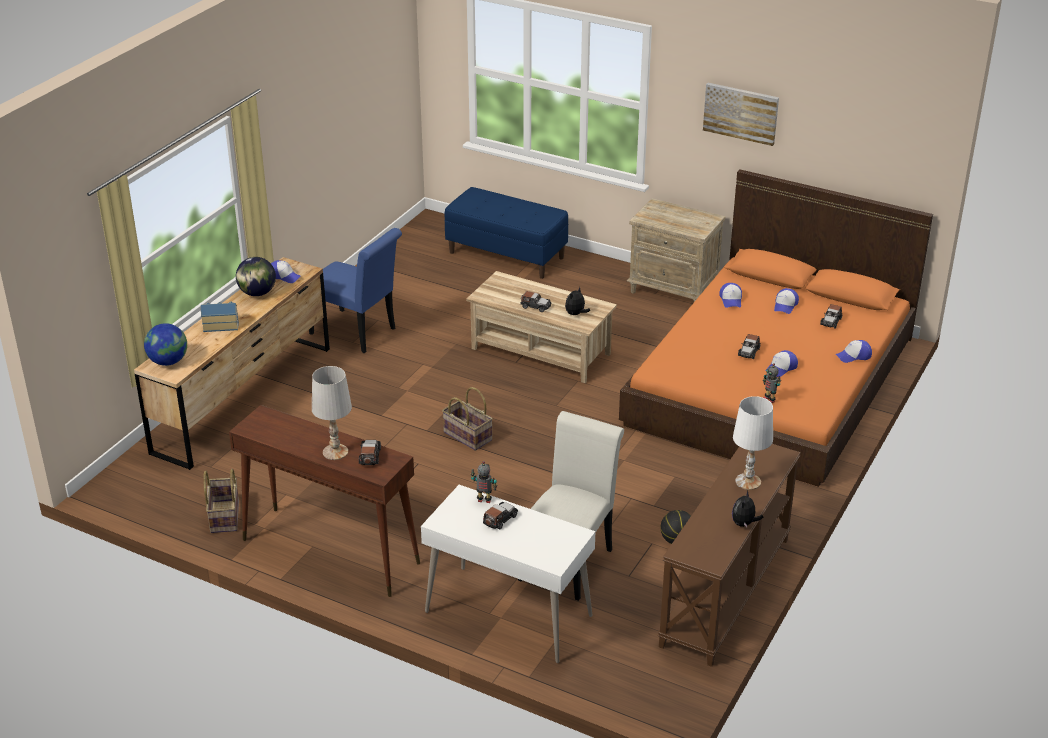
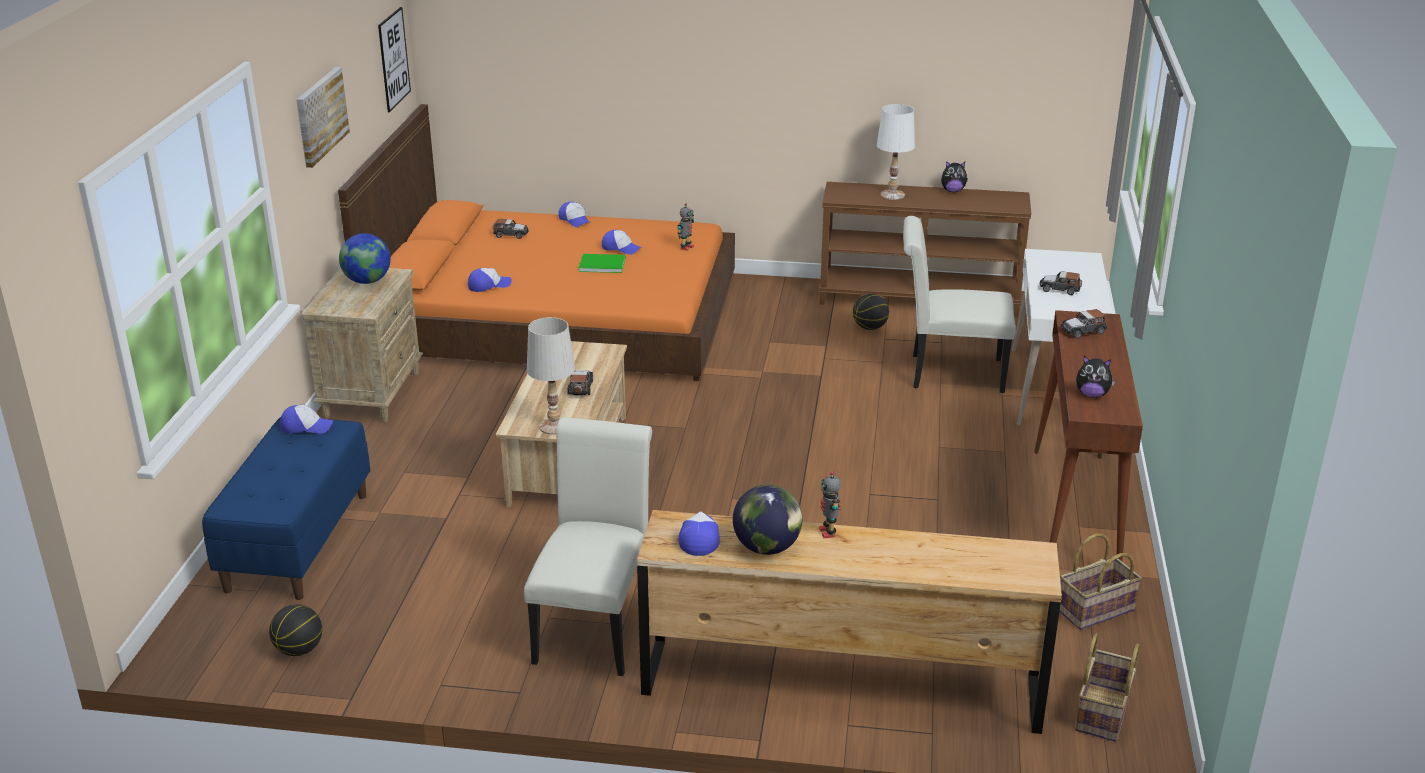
camera: 110 degrees left, 5 degrees down
(168, 362) = (1013, 569): globe -> globe (367, 281)
(220, 325) = (881, 553): toy house -> none
(335, 452) = (1099, 351): white table lamp -> white table lamp (554, 426)
(357, 333) = (595, 626): blue chair -> white chair
(406, 249) = (299, 650): none -> basketball
(467, 436) = (790, 473): basket -> basket (1104, 713)
(484, 500) = (1041, 301): toy robot -> toy robot (828, 532)
(576, 314) = (585, 359): plush toy -> plush toy (1092, 395)
(749, 352) = (601, 264): toy car -> green book
(785, 305) = (487, 258): cap -> cap (306, 426)
(898, 153) = (394, 59): none -> picture

